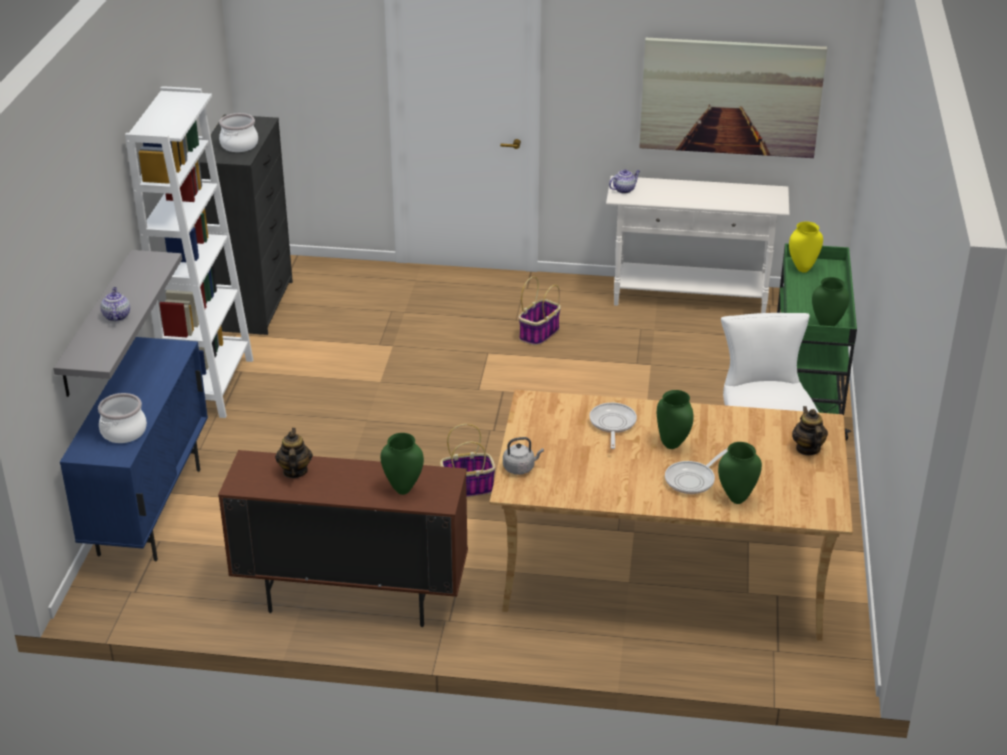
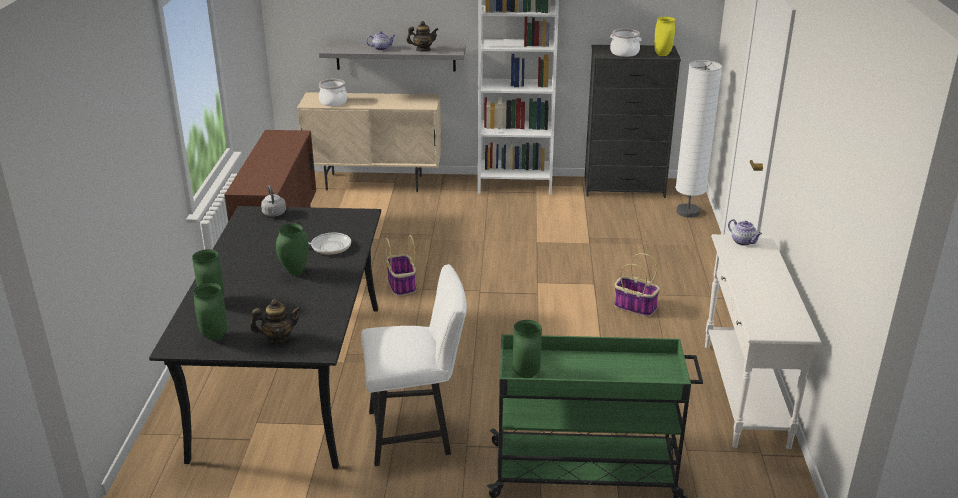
camera: 85 degrees right, 5 degrees down
(150, 511) = (374, 183): blue cabinet -> beige cabinet
(294, 471) = (284, 146): teapot -> teapot (423, 50)
(335, 273) = (688, 212): none -> white floor lamp
(403, 489) = (257, 177): green vase -> green vase (215, 337)
(663, 571) = (291, 377): beige dining table -> black dining table
(693, 479) = (244, 281): frying pan -> none
(730, 97) = (827, 205): picture -> none
(802, 268) = (651, 363): yellow vase -> yellow vase (663, 54)

